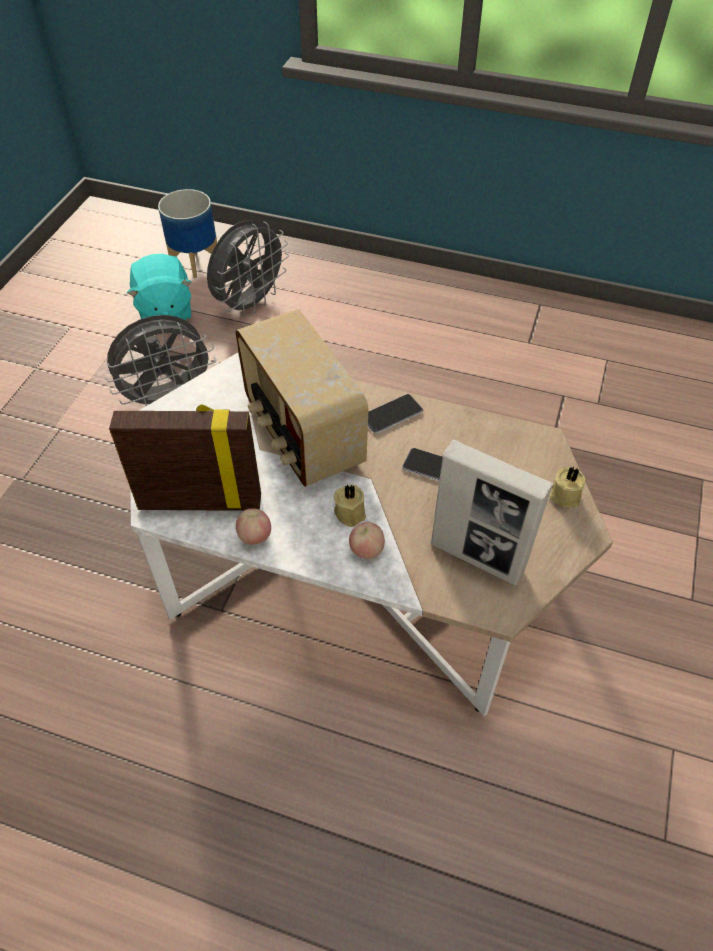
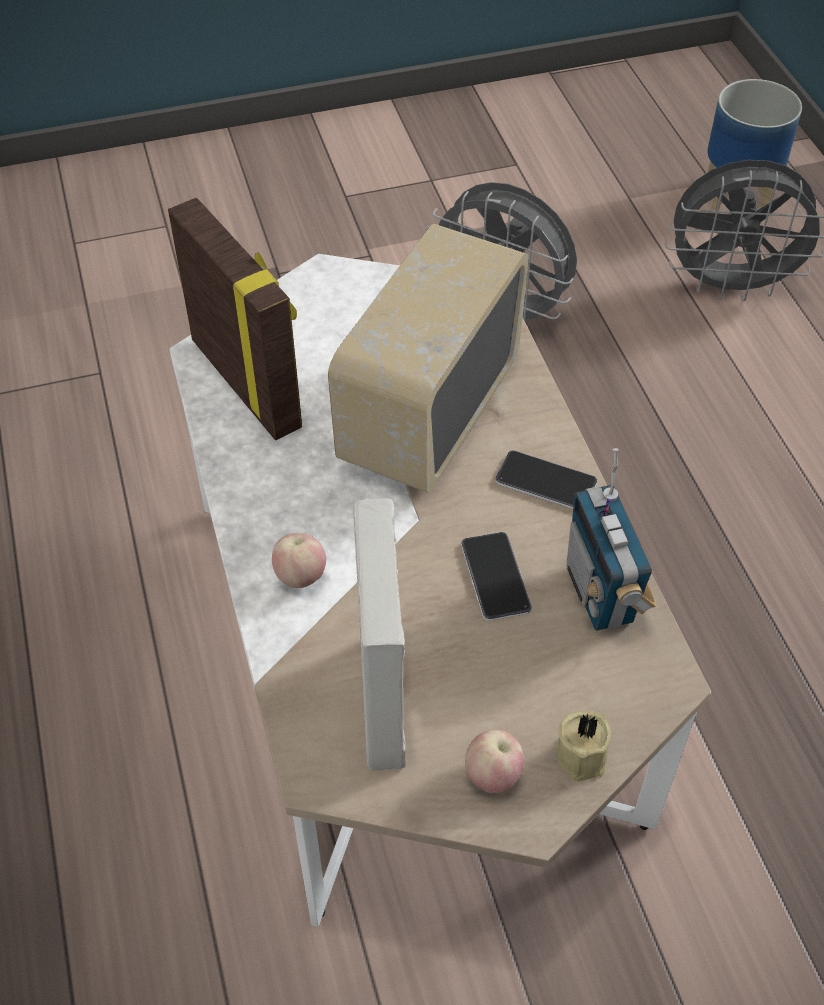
camera: 55 degrees right, 0 degrees up
(164, 310) = (629, 219): turquoise plush toy -> none
(255, 537) = (236, 460): apple -> apple (492, 775)
(350, 512) = (346, 528): beige candle -> none
(478, 434) = (601, 594): none -> radio

